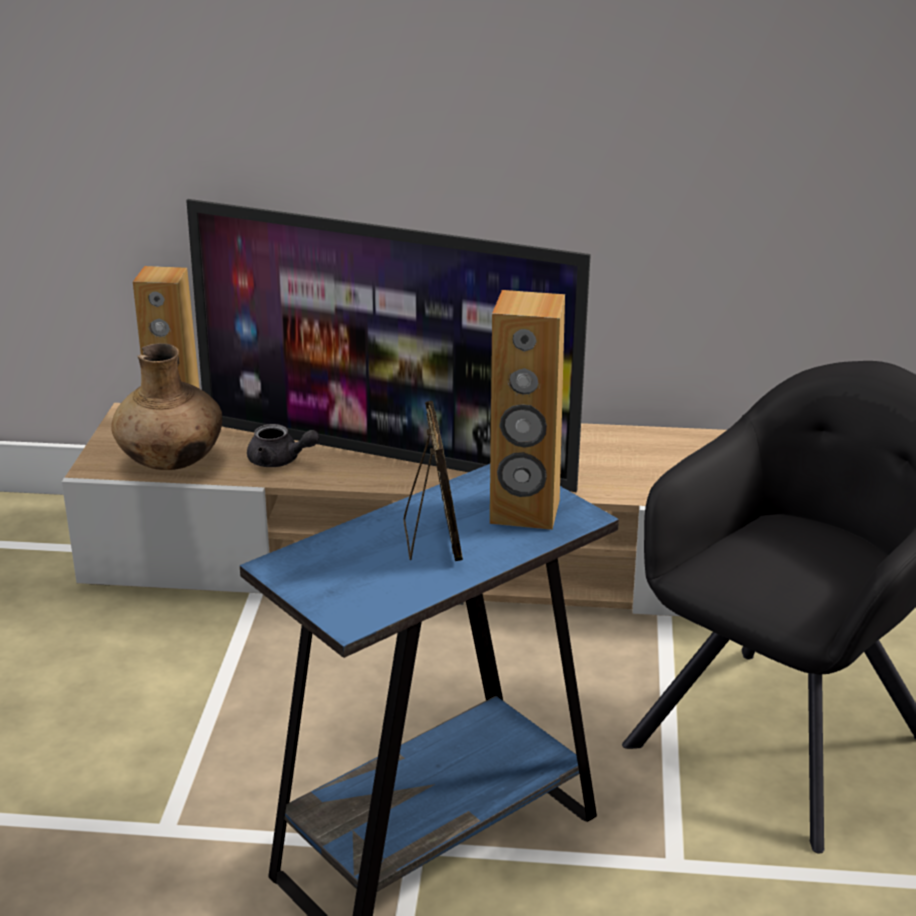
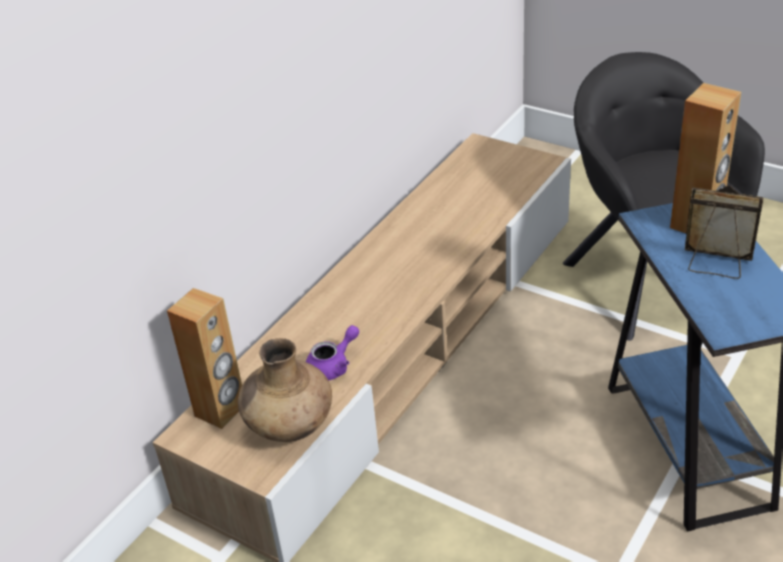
camera: 60 degrees left, 10 degrees up
(280, 461) = (333, 366): grey teapot -> purple teapot
(387, 454) = (363, 310): television -> none

